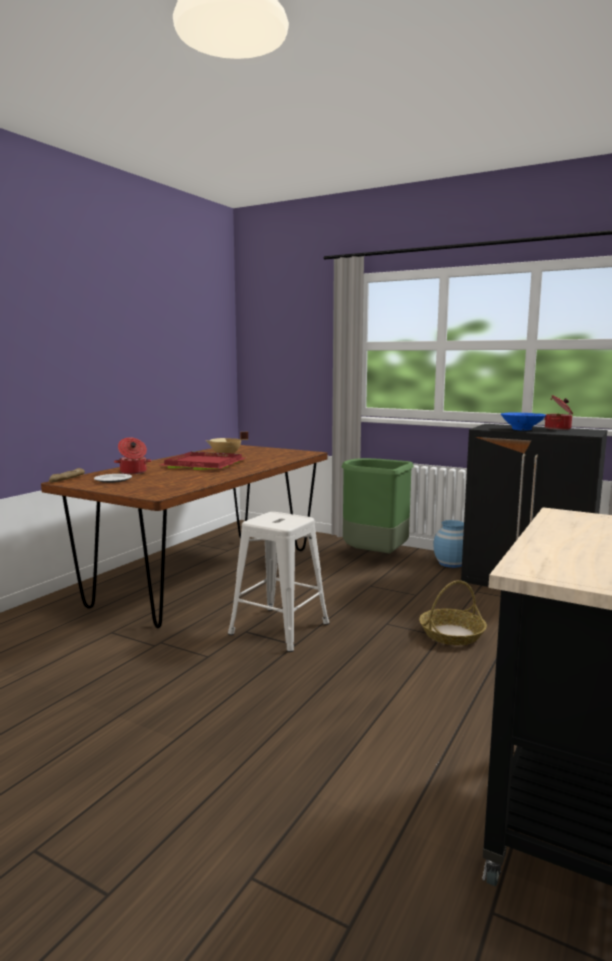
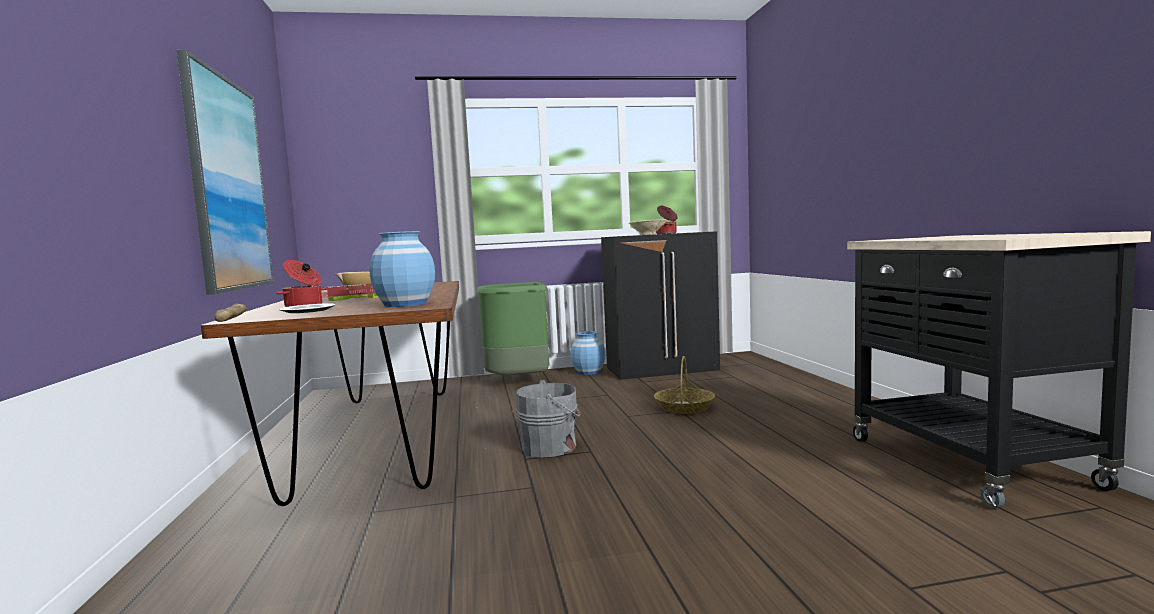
camera: 40 degrees left, 5 degrees down
(139, 369) = (228, 184): none -> picture
(164, 487) = (406, 304): none -> blue vase
(279, 629) = (552, 447): white stool -> grey bucket
(522, 429) = (648, 234): blue bowl -> beige bowl

